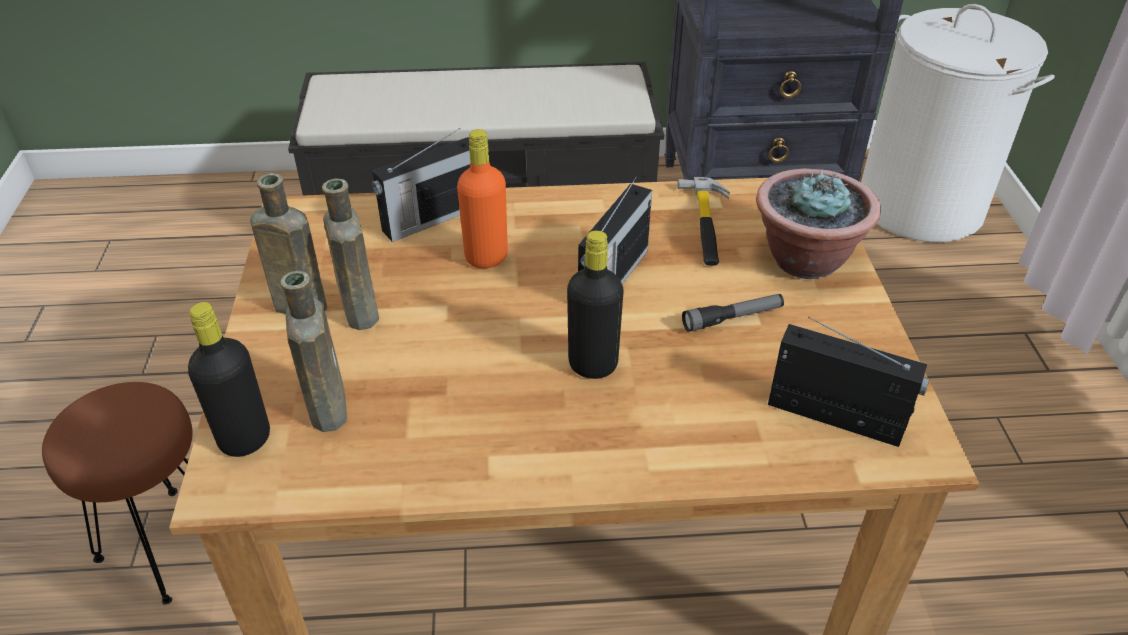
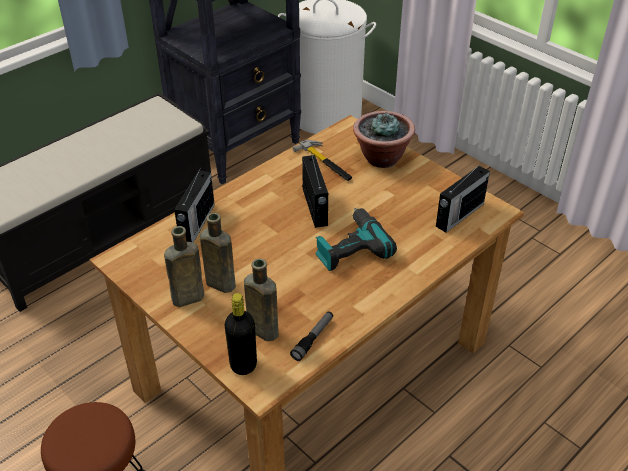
camera: 40 degrees left, 0 degrees up
(486, 257) = (247, 228): orange bottle -> none
(593, 365) = (350, 247): black bottle -> power drill
(732, 318) = (381, 198): flashlight -> flashlight (313, 339)
(837, 417) = (459, 215): radio -> radio turned 150 degrees clockwise

